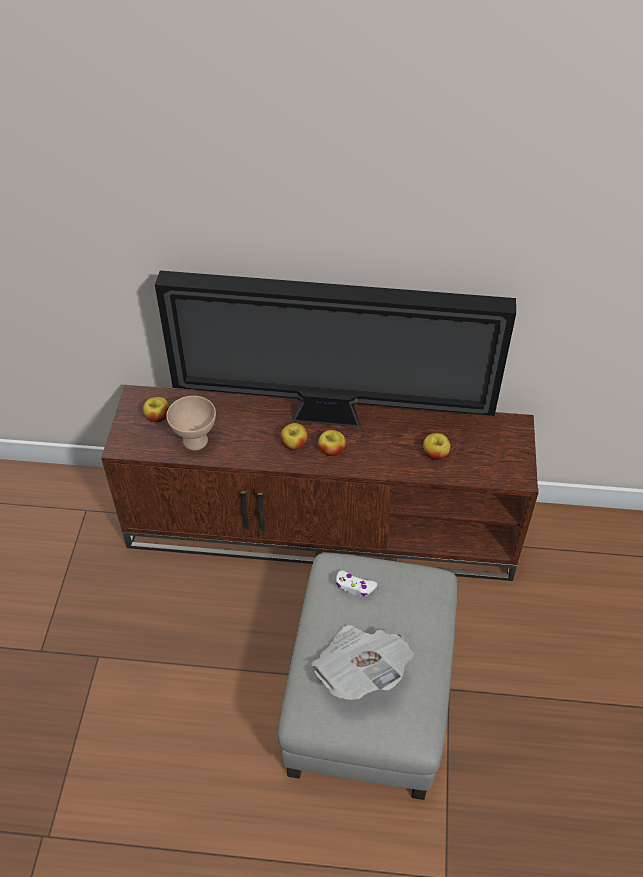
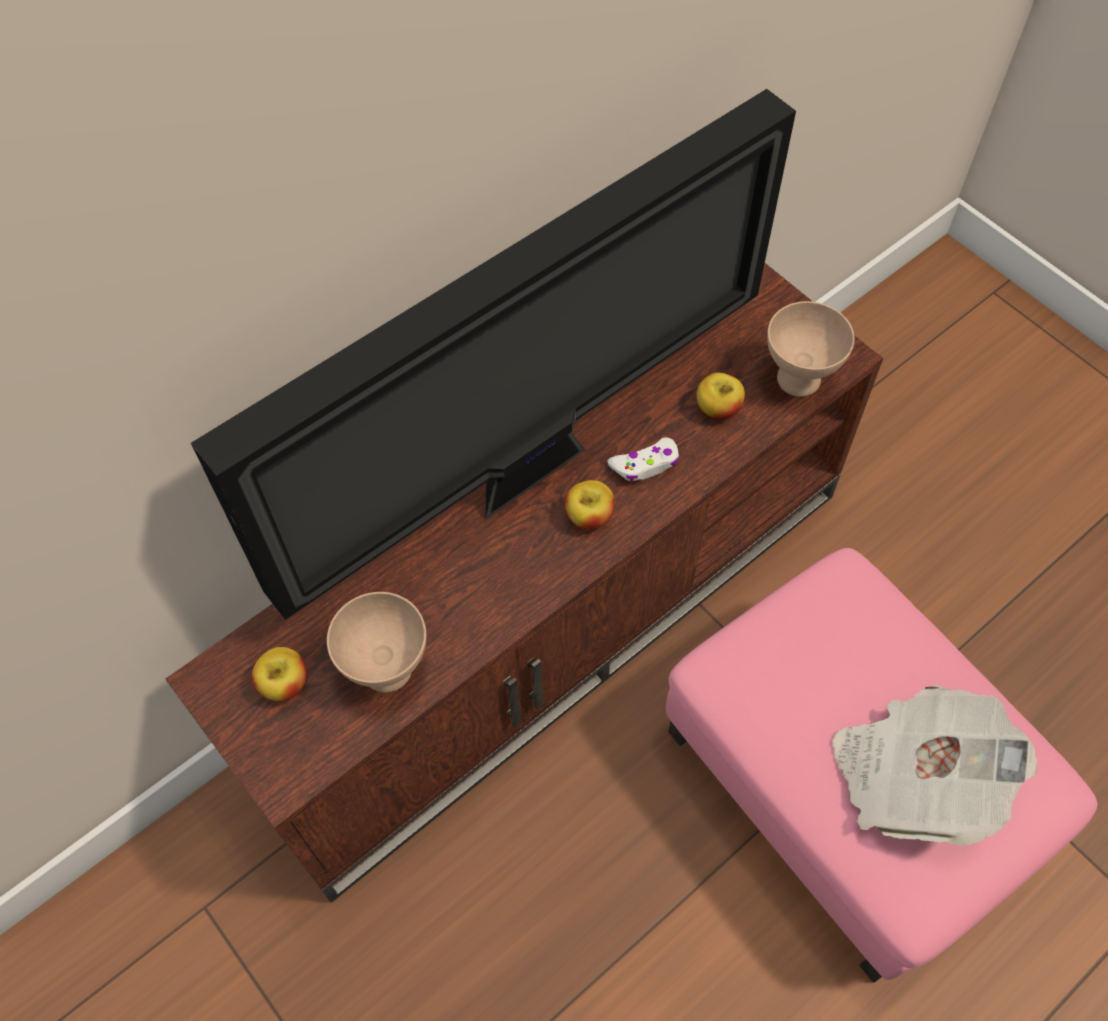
camera: 45 degrees left, 10 degrees up
(294, 444) = (530, 550): apple -> none
(355, 586) = (781, 674): white game controller -> white game controller (645, 465)
(367, 695) = (842, 788): grey ottoman -> pink ottoman
(487, 471) = (800, 379): none -> beige bowl

